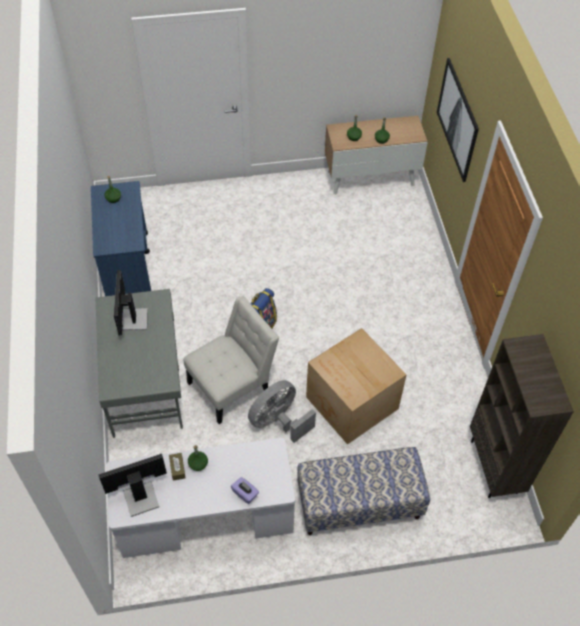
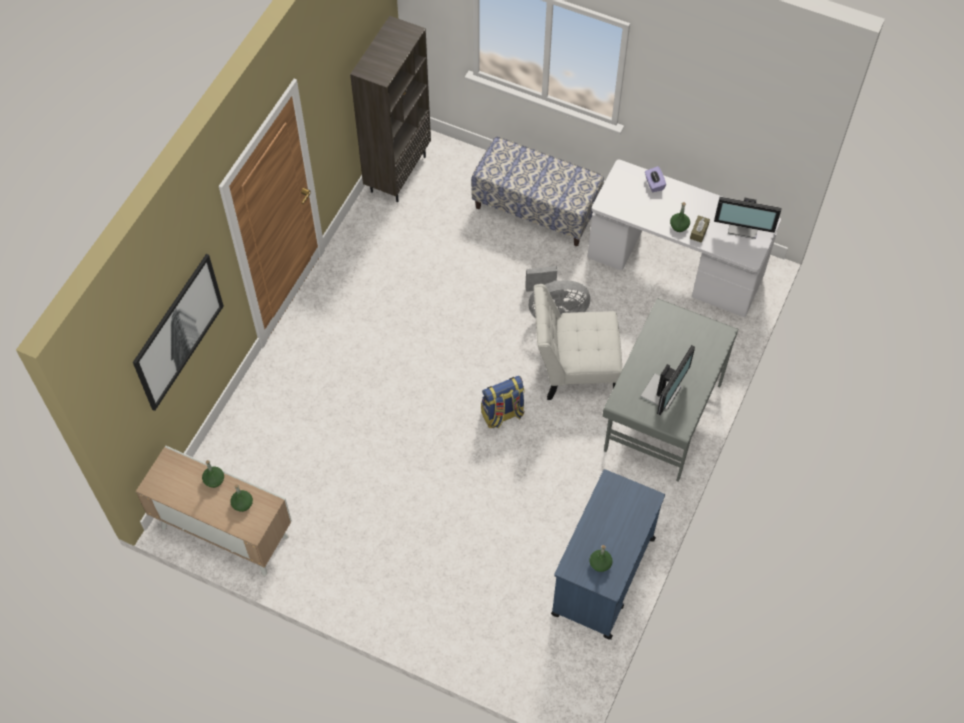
camera: 145 degrees left, 5 degrees up
(352, 404) = (474, 289): cardboard box -> none

